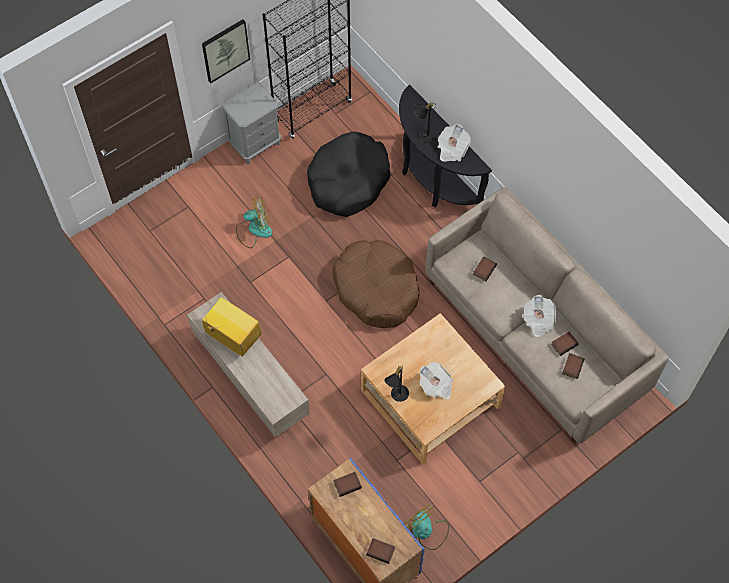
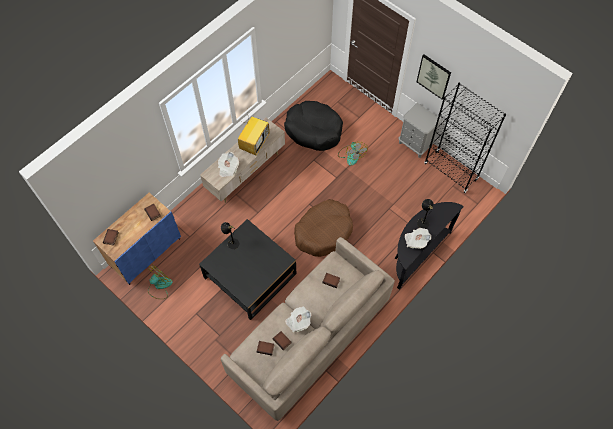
camera: 80 degrees right, 0 degrees up
(348, 181) = (401, 202): black dog bed -> black dog bed (313, 130)
(430, 398) = (250, 275): beige coffee table -> black coffee table
(436, 385) = (241, 264): newspaper -> newspaper (228, 168)

